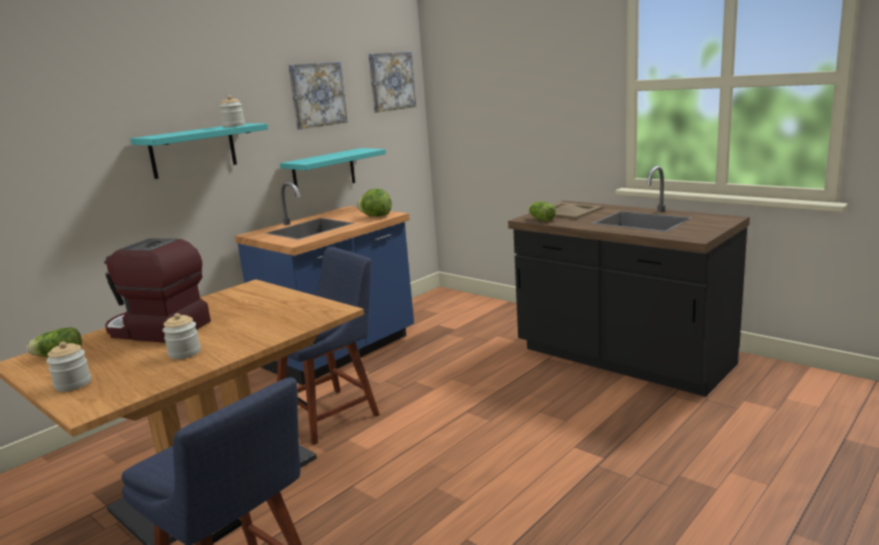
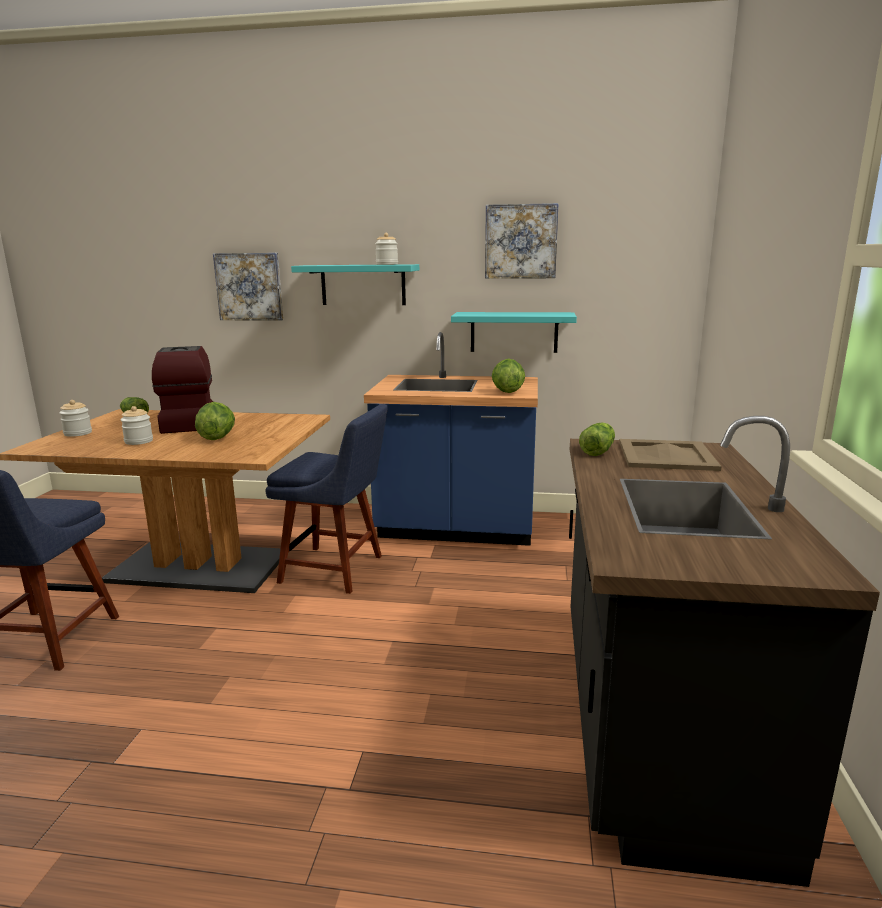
camera: 55 degrees right, 0 degrees up
(246, 321) = (217, 438): none -> lettuce
(391, 81) = (646, 233): picture -> picture (249, 286)

